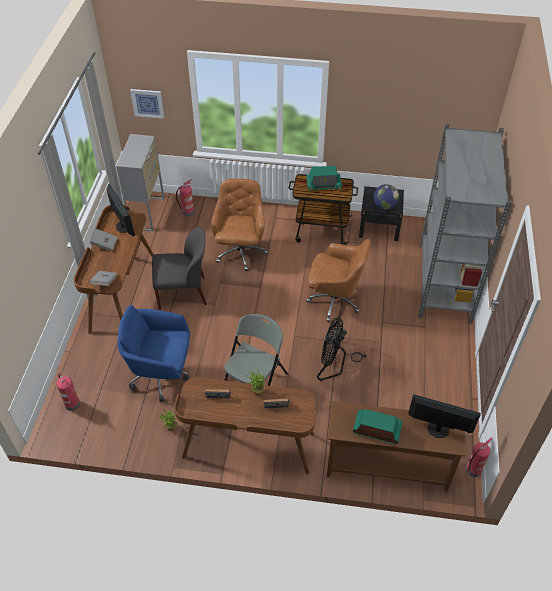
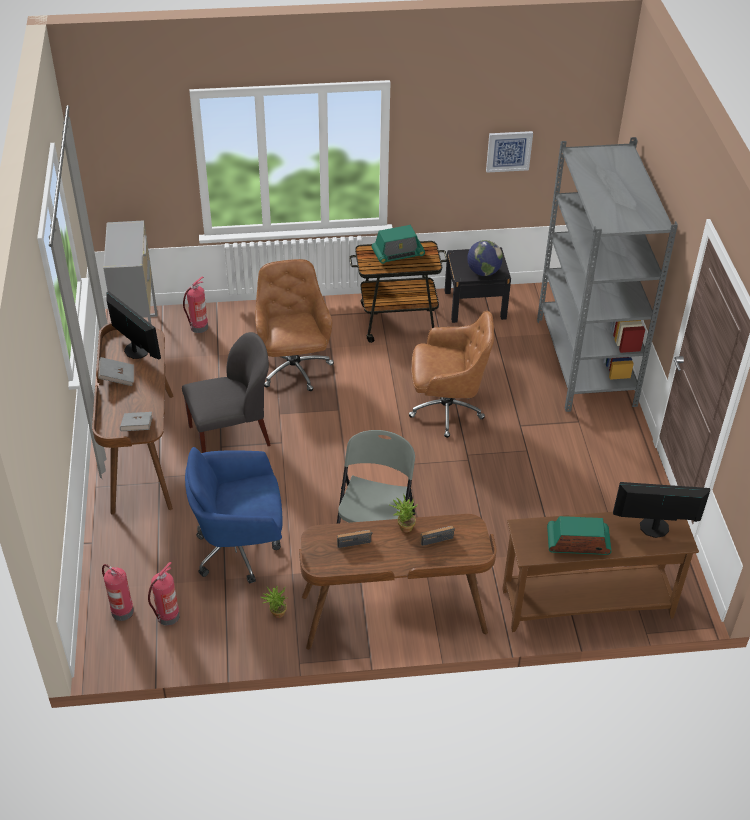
camera: 15 degrees left, 5 degrees down
(147, 103) = (130, 174): picture -> picture (509, 151)
(336, 360) = (474, 484): black fan -> none
(473, 470) = (697, 585): fire extinguisher -> fire extinguisher (167, 617)

